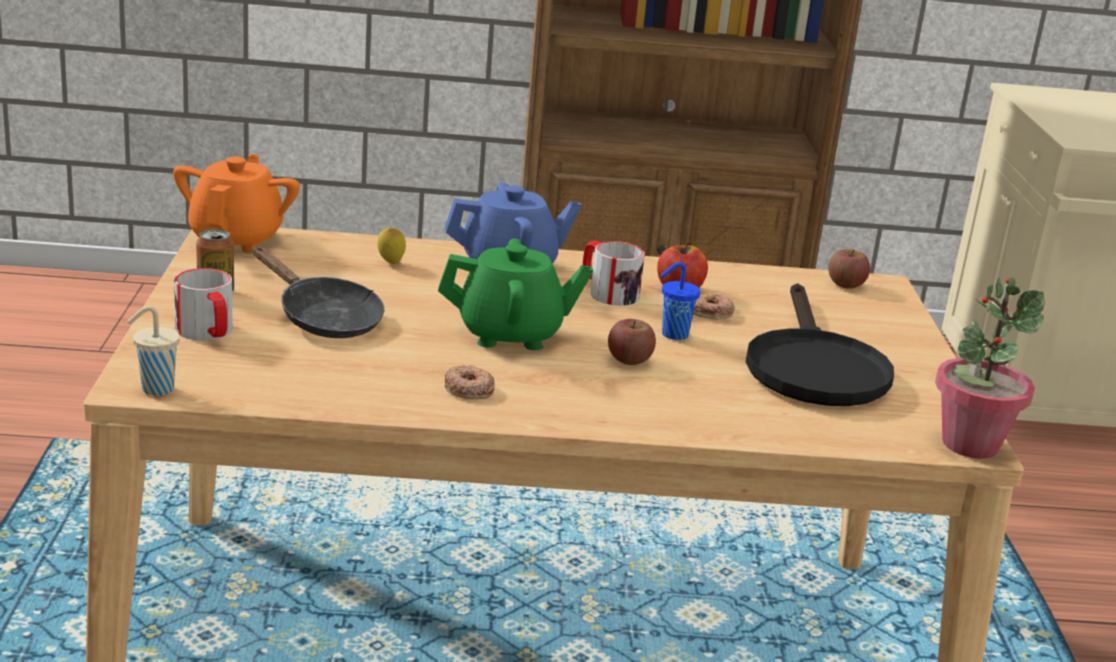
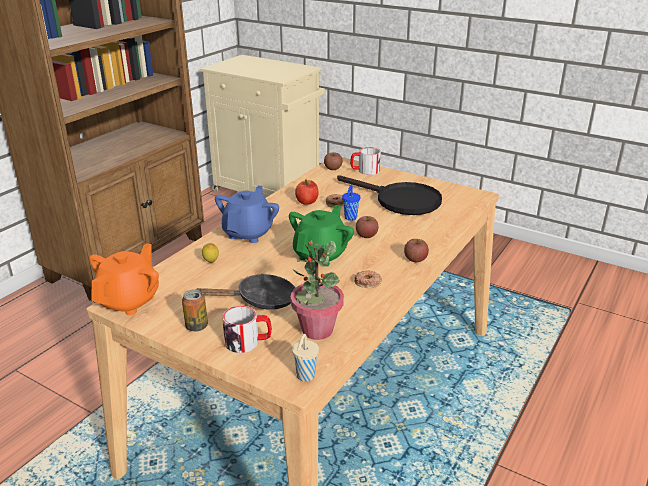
camera: 55 degrees left, 5 degrees up
(237, 239) = (129, 301): orange teapot -> orange teapot turned 75 degrees clockwise
(600, 418) = (415, 259): none -> apple
(607, 292) = (296, 218): mug -> mug (364, 171)
(969, 444) = (477, 195): potted plant -> potted plant (316, 330)

